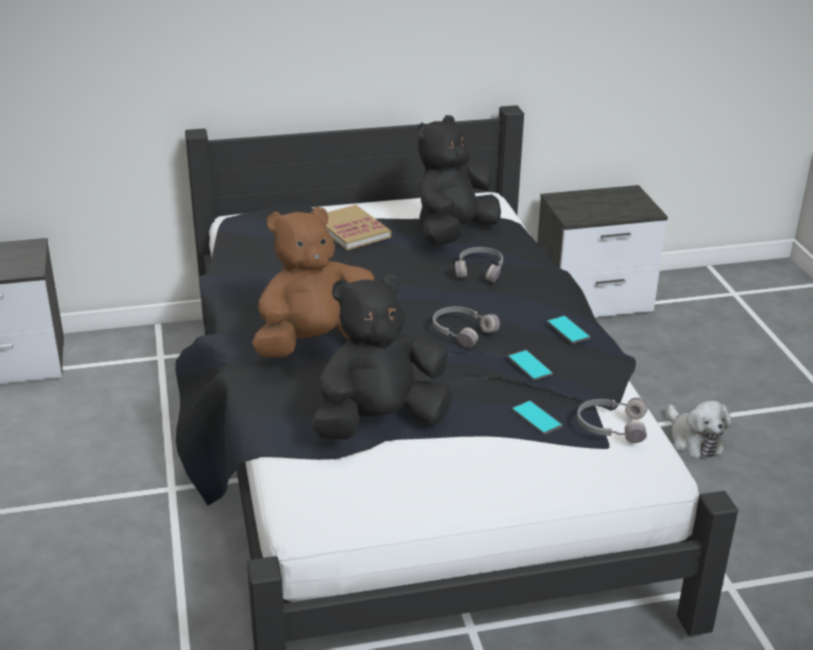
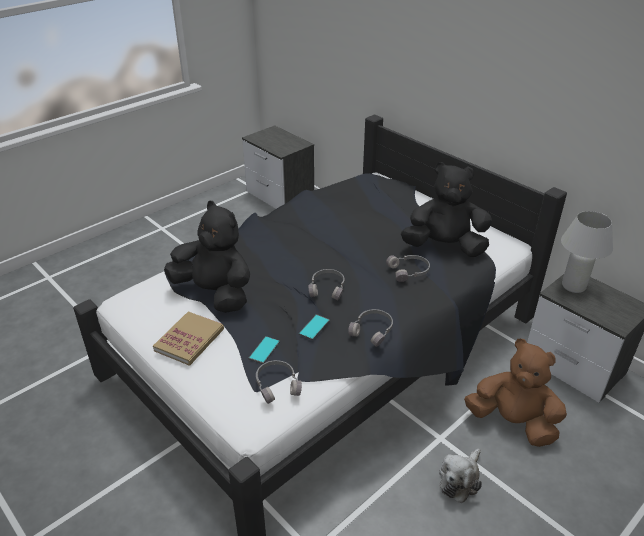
camera: 60 degrees right, 5 degrees up
(314, 344) = (268, 245): brown plush toy -> brown plush toy (512, 422)
(352, 230) = (400, 212): book -> book (189, 340)
(568, 330) = (373, 330): phone -> grey headphones
(571, 205) = (573, 286): none -> white table lamp

